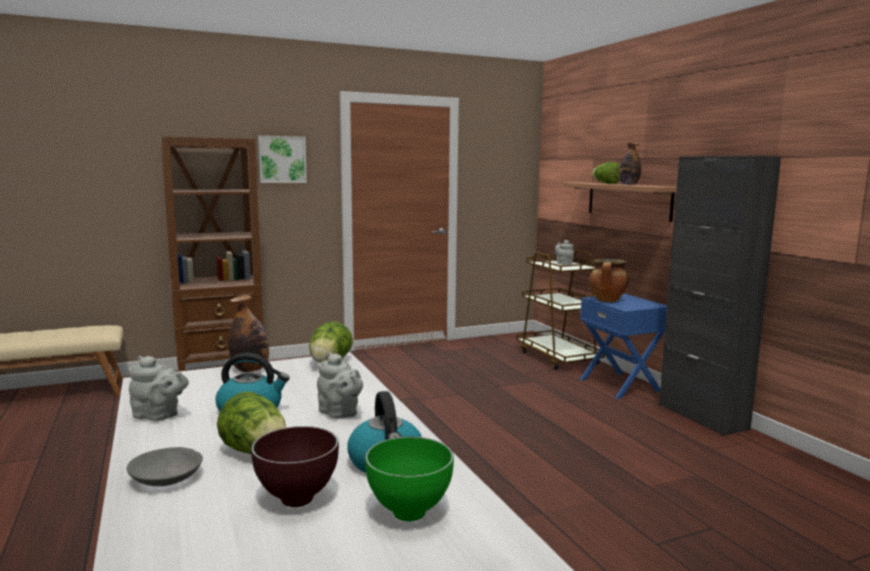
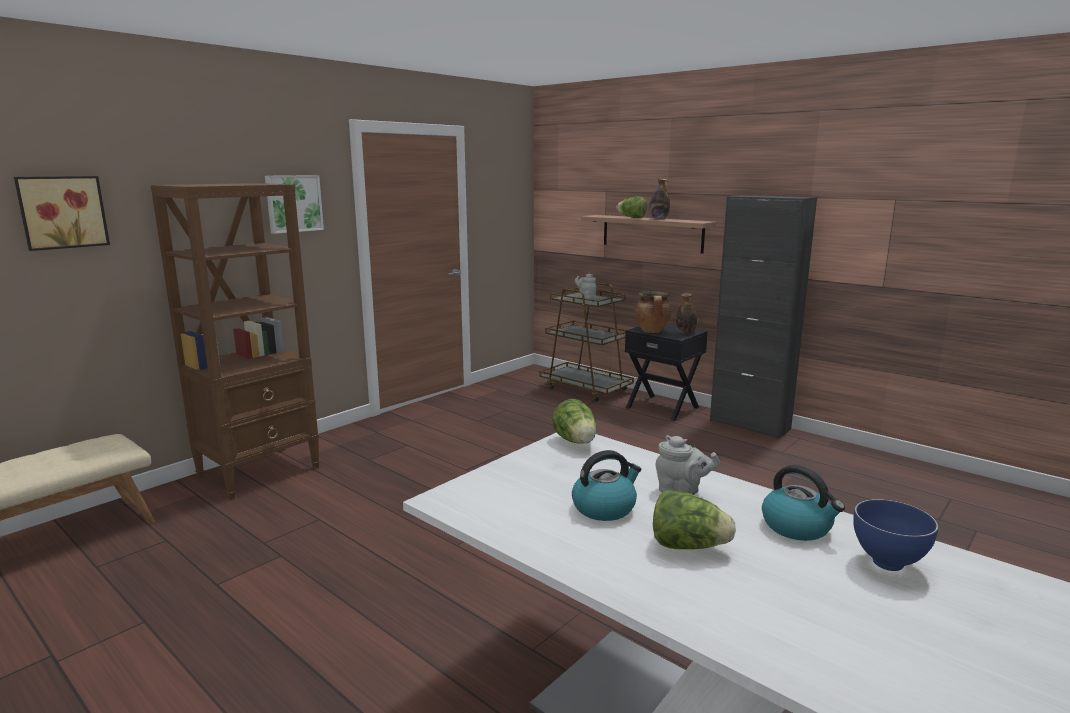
camera: 25 degrees left, 5 degrees up
(96, 156) = (62, 212): none -> picture
(159, 416) = (531, 534): grey teapot -> none
(167, 478) = (666, 592): grey bowl -> none
(250, 370) = (517, 464): bottle -> bottle (686, 333)
(298, 499) = (797, 577): brown bowl -> none
(407, 513) = (885, 564): green bowl -> blue bowl
(620, 385) = (662, 407): blue nightstand -> black nightstand

